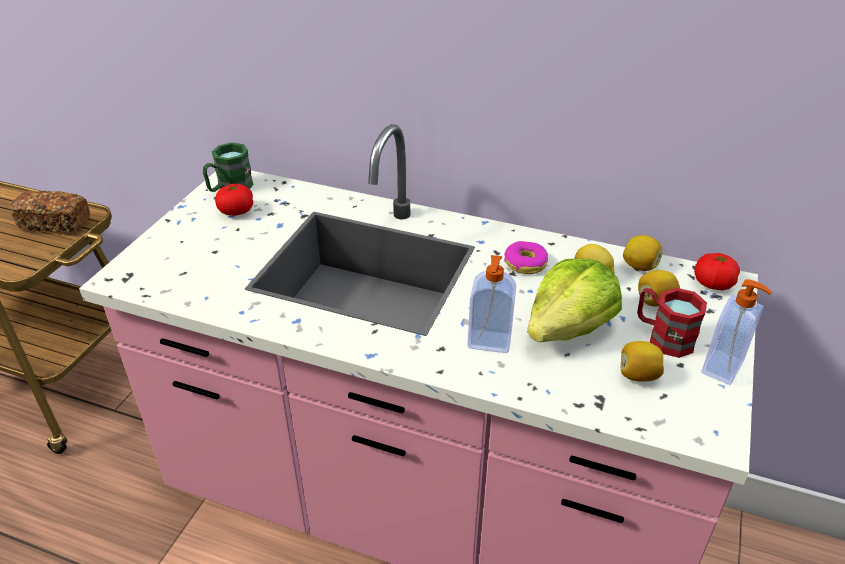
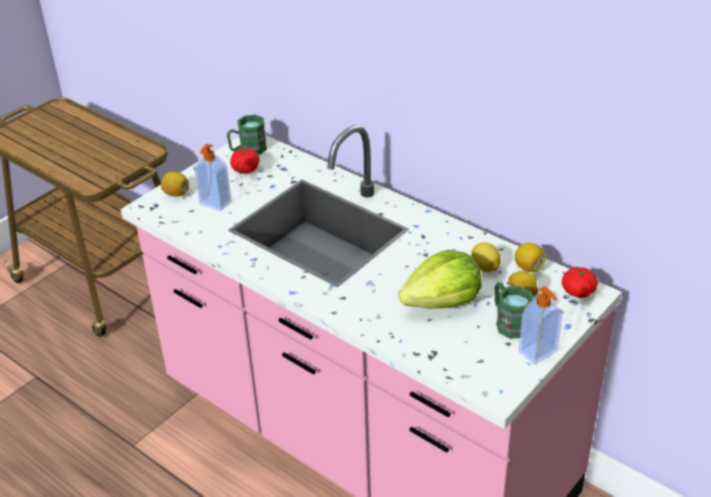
camera: 20 degrees right, 0 degrees up
(56, 223) = (125, 154): bread -> none
(489, 342) = (378, 300): soap dispenser -> soap dispenser (215, 203)
(525, 263) = (440, 249): donut -> none
(638, 375) = (471, 344): lemon -> lemon (176, 194)
(663, 336) = (509, 322): red mug -> green mug

